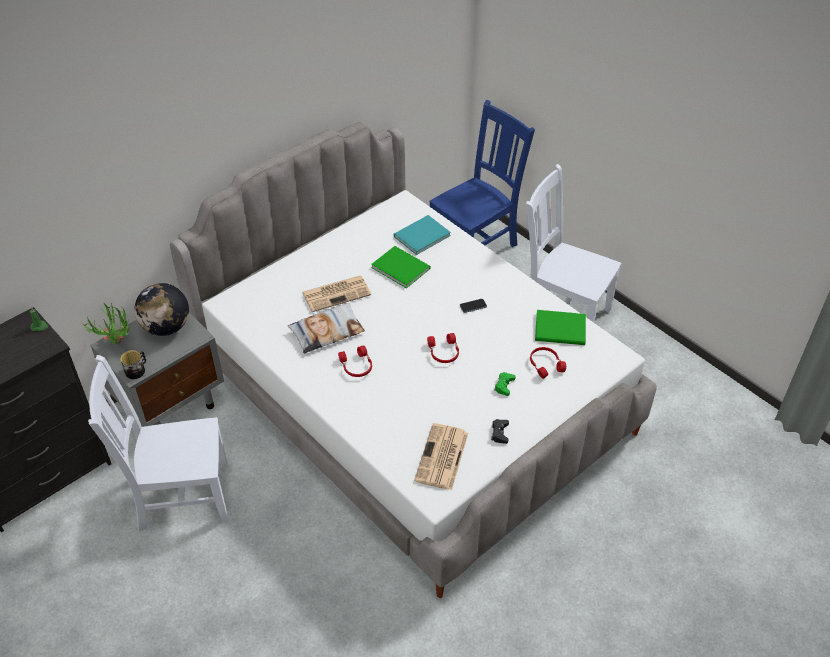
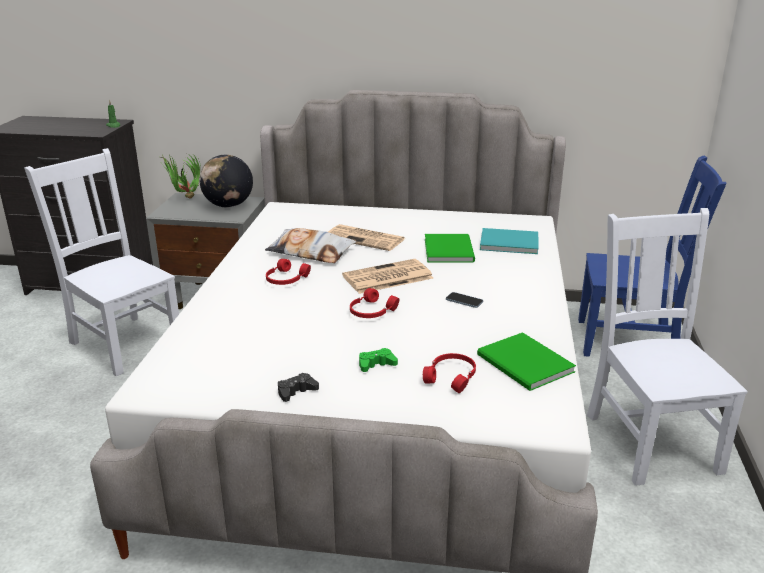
camera: 50 degrees right, 20 degrees down
(137, 370) = (168, 213): mug -> none
(442, 458) = (213, 371): newspaper -> newspaper (386, 277)

